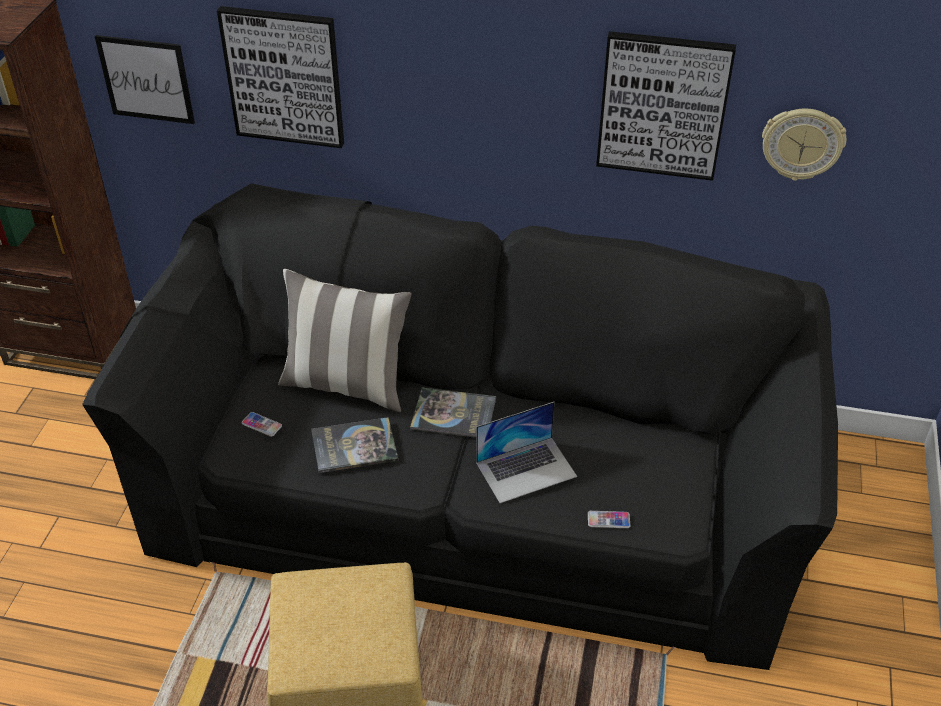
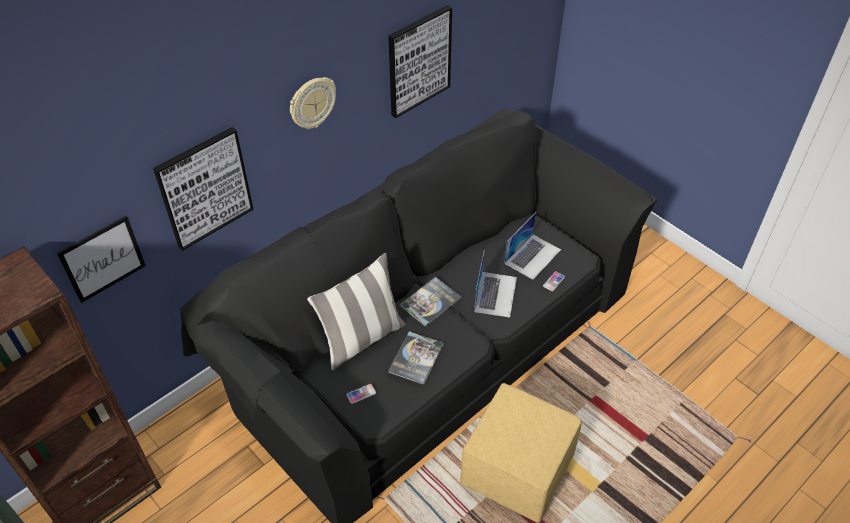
camera: 55 degrees left, 5 degrees up
(632, 475) = (532, 256): none -> laptop
(802, 143) = (481, 40): wall clock -> wall clock (312, 103)

